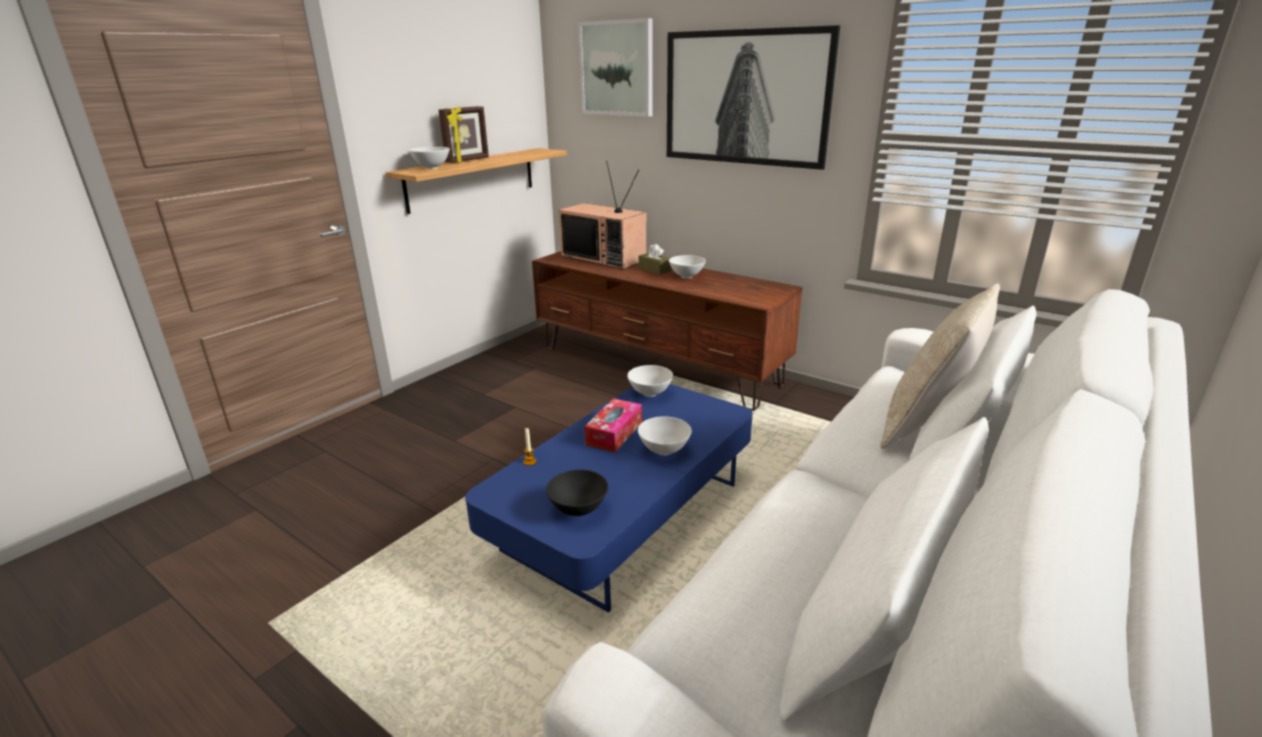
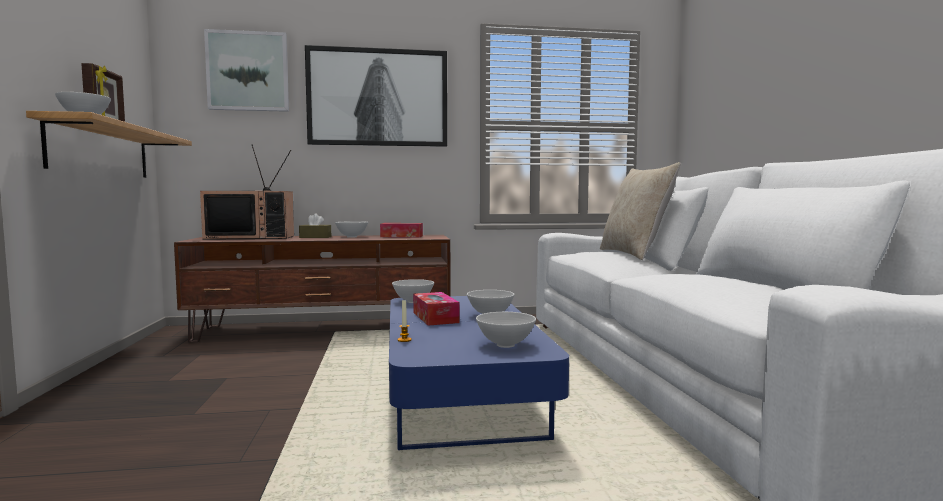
camera: 45 degrees left, 20 degrees down
(577, 510) = (505, 345): black bowl -> white bowl
(737, 286) = (401, 236): none -> tissue box

